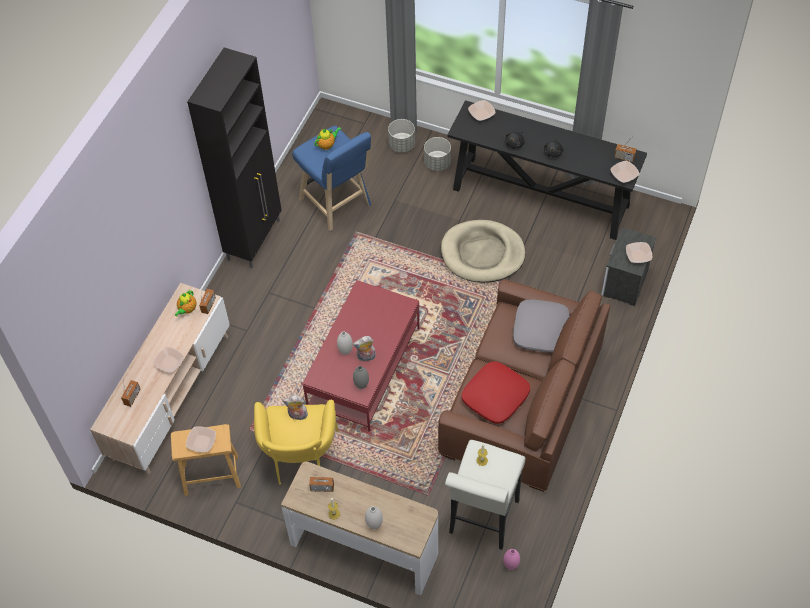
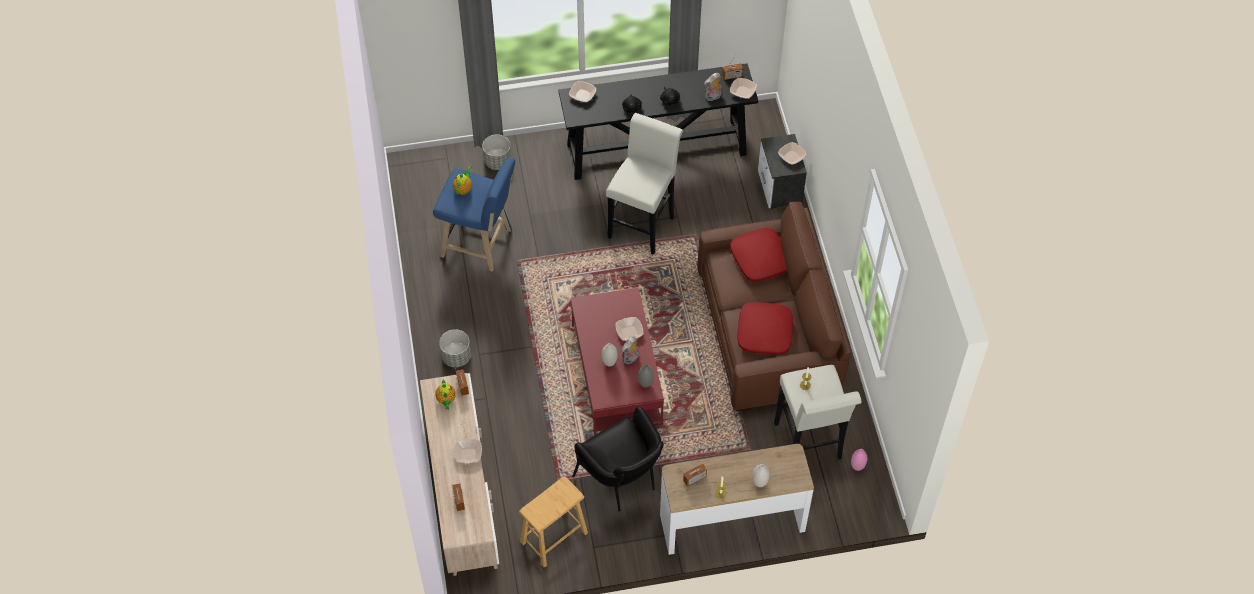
camera: 35 degrees left, 0 degrees up
(202, 442) = (553, 503): bowl -> bowl (629, 332)
(255, 239) = (428, 314): black cabinet -> none
(297, 416) = (613, 438): plush toy -> plush toy (713, 97)
(300, 460) = (622, 481): yellow armchair -> black armchair
(437, 163) = (543, 162): grey planter -> grey planter (456, 357)
(482, 254) = (643, 223): beige dog bed -> white stool
(541, 330) = (760, 259): grey pillow -> red pillow

